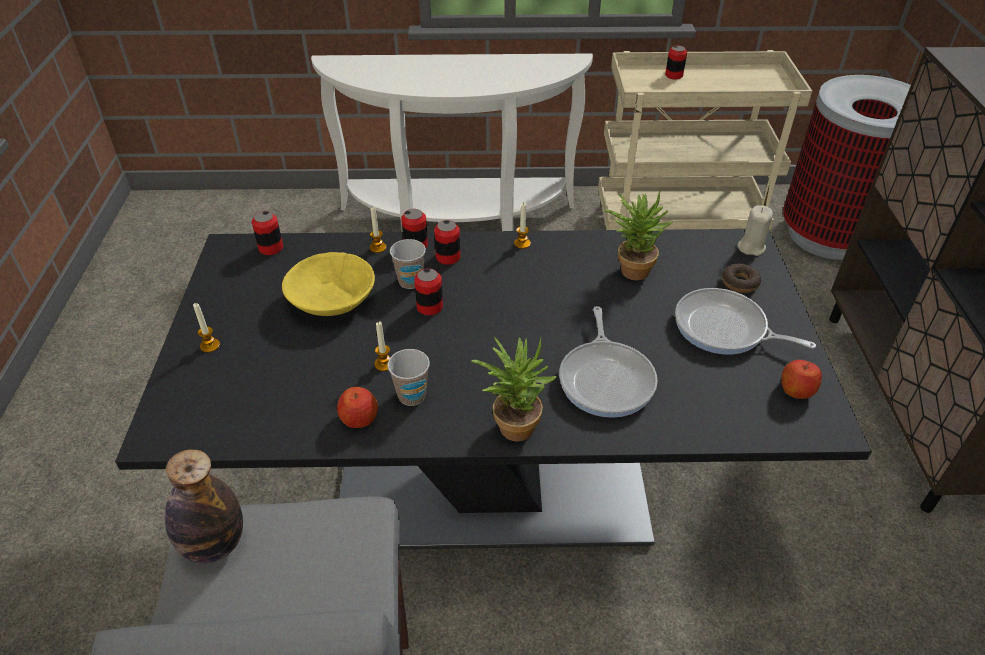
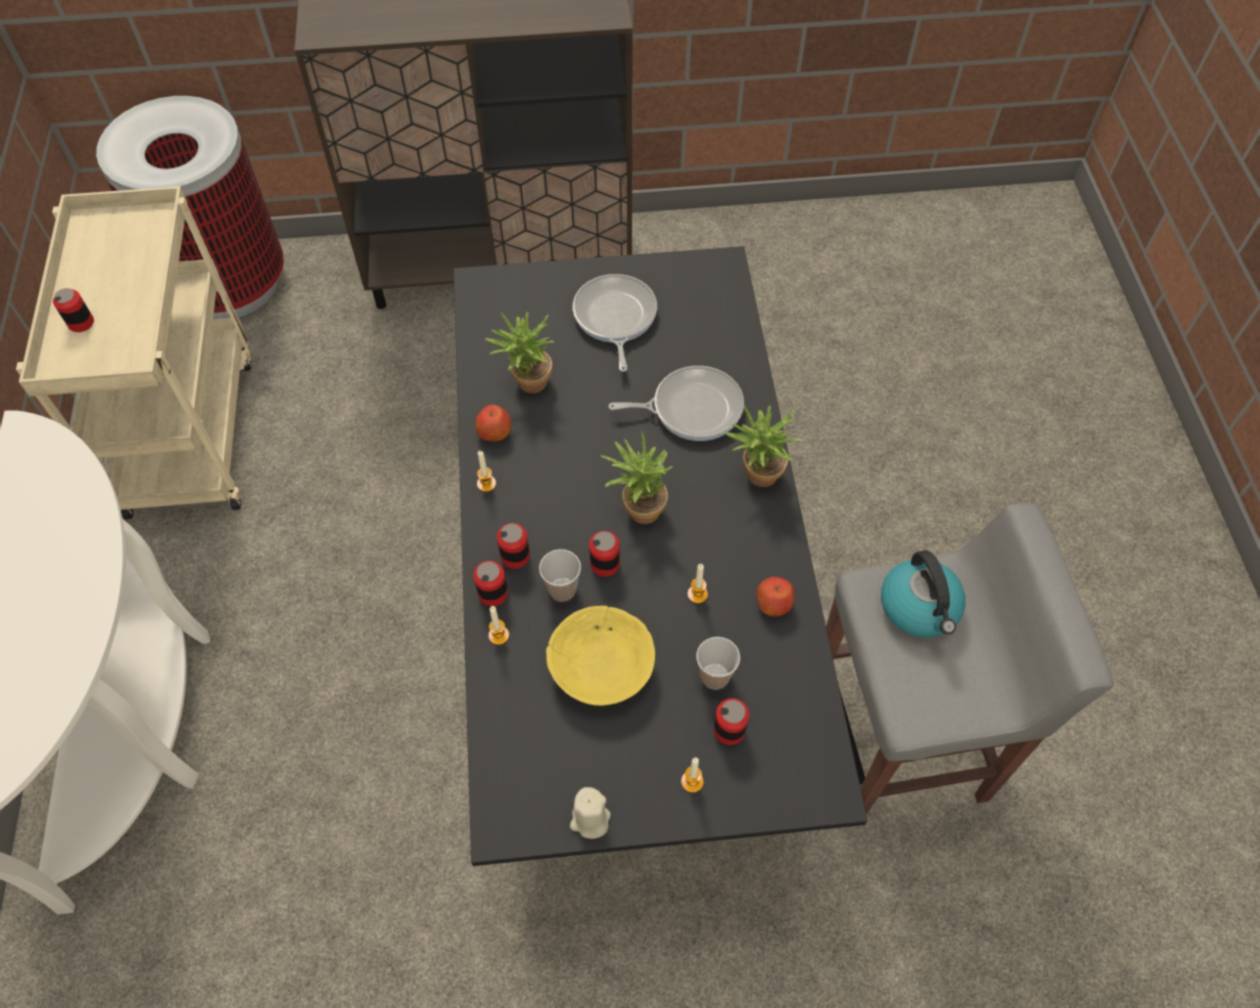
camera: 95 degrees left, 15 degrees up
(214, 544) = (923, 703): bottle -> none
(271, 248) = (503, 765): can -> can (729, 730)
(326, 563) = (919, 608): none -> kettle
(412, 396) = (737, 563): cup -> cup (715, 676)
(485, 331) = (637, 508): none -> potted plant
(724, 329) = (614, 318): frying pan -> frying pan turned 150 degrees clockwise
(739, 283) = (546, 300): donut -> none
(751, 247) = (488, 285): beige candle -> beige candle (590, 820)
(796, 390) = (685, 279): apple -> apple (494, 432)

